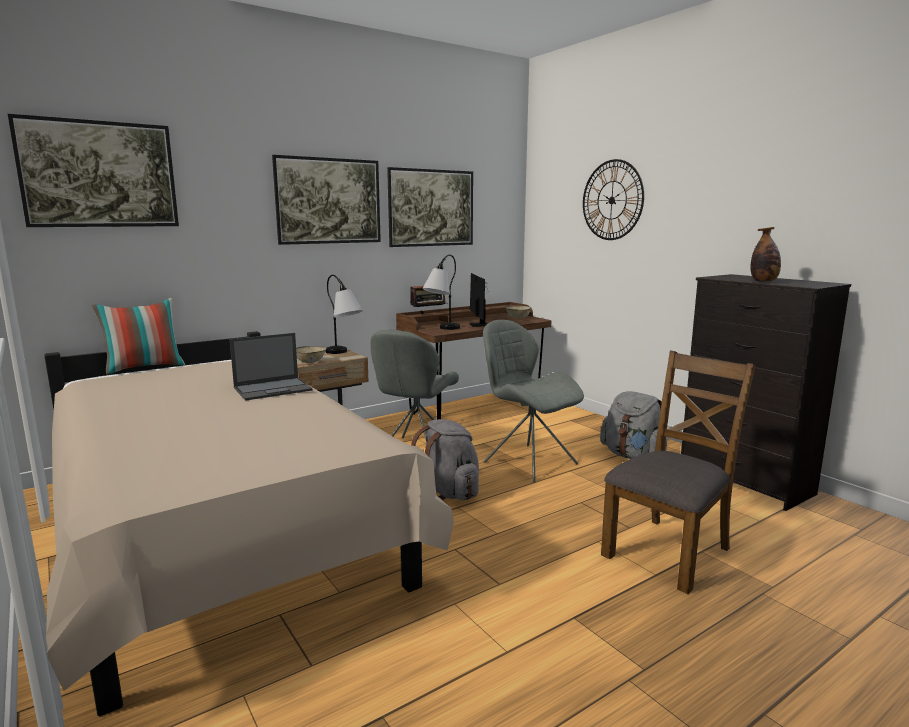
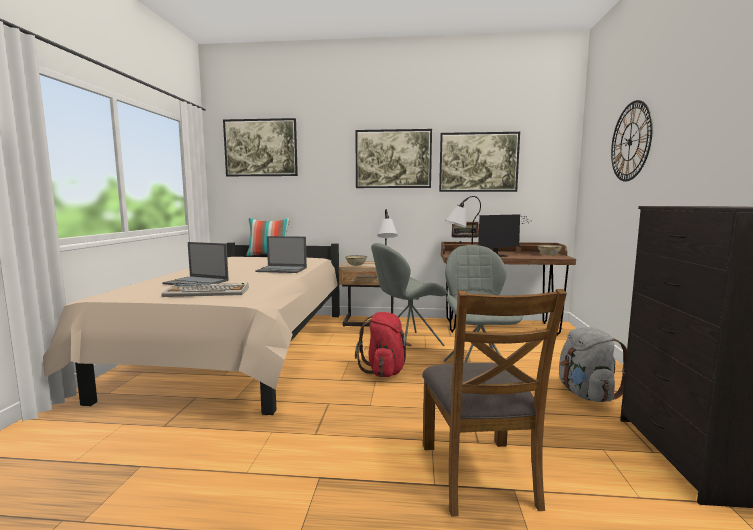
camera: 40 degrees right, 5 degrees down
(216, 437) = (197, 282): none -> laptop
(295, 447) = (208, 292): none -> keyboard
(448, 492) = (385, 371): grey backpack -> red backpack
(479, 325) = (499, 255): monitor -> monitor turned 150 degrees counterclockwise
(668, 552) = (479, 474): brown chair -> brown chair turned 90 degrees clockwise
(764, 281) = (698, 206): bottle -> none

